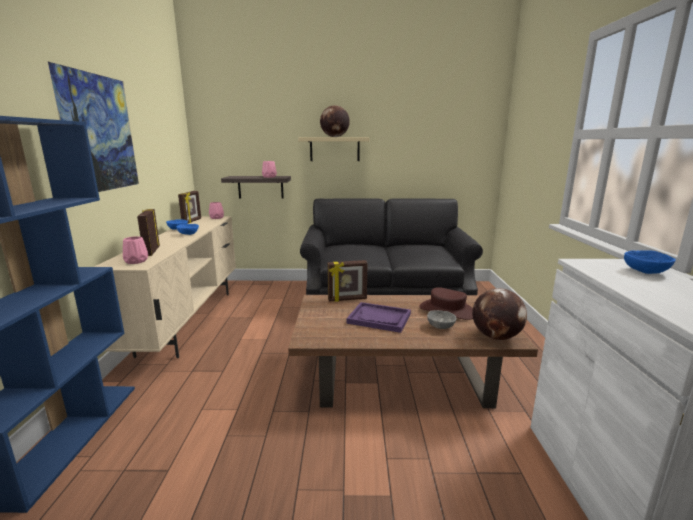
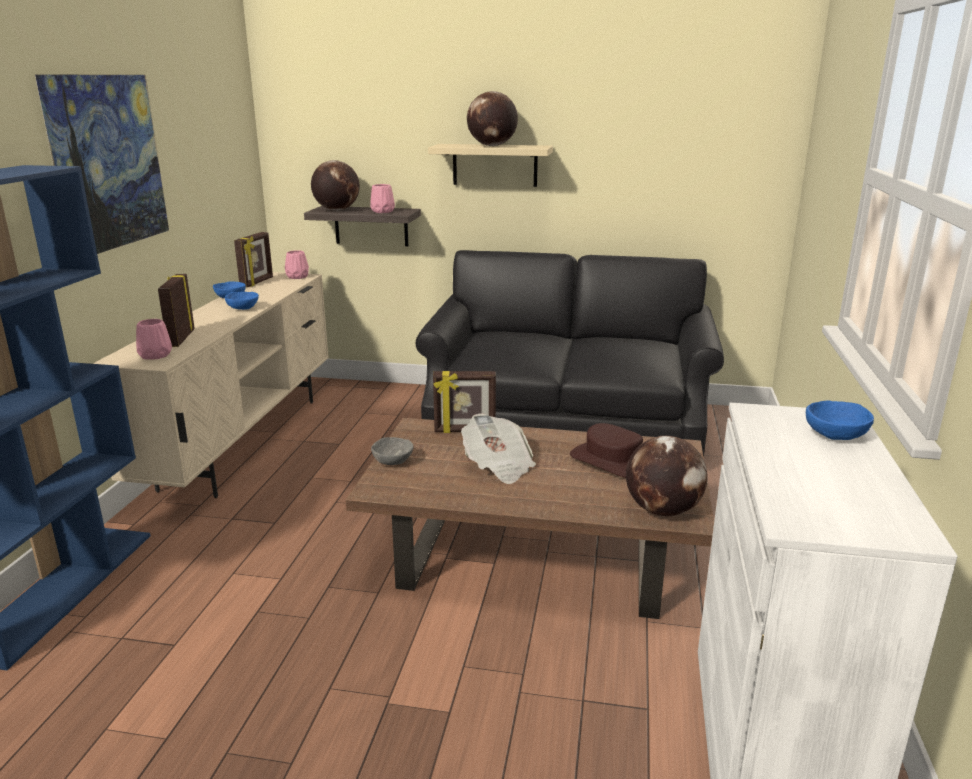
camera: 10 degrees right, 5 degrees up
(240, 177) = (336, 210): none -> globe
(379, 318) = (498, 466): purple tray -> newspaper
(440, 326) = (585, 487): grey bowl -> grey bowl (392, 461)

